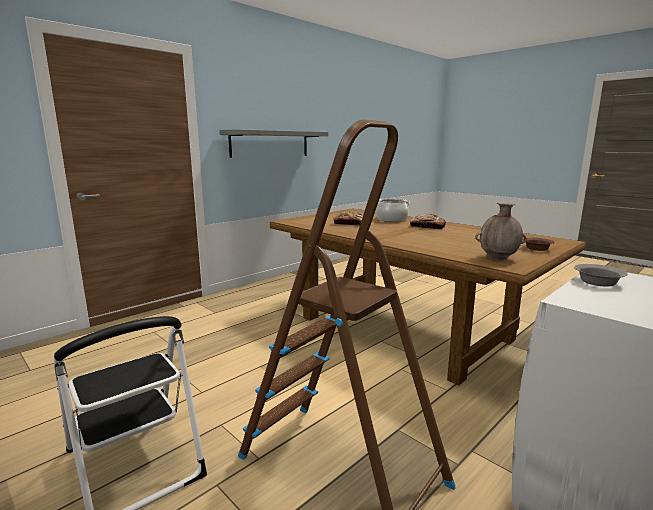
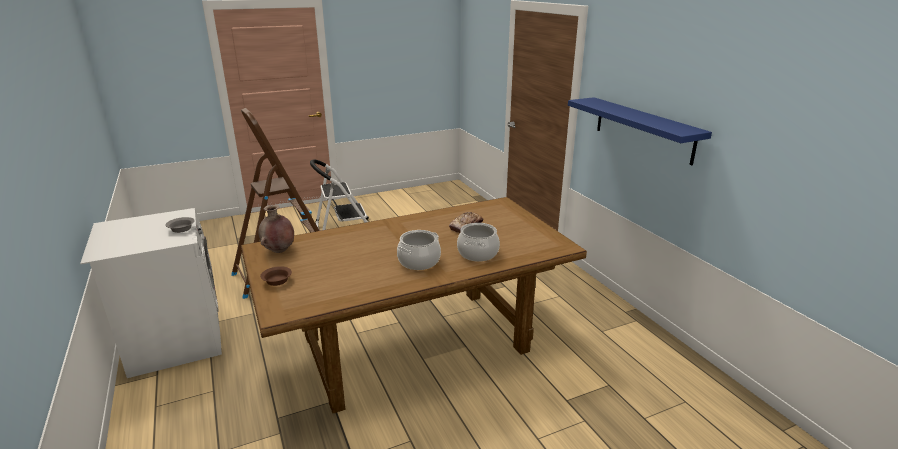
camera: 110 degrees right, 10 degrees up
(270, 144) = (643, 129): grey shelf -> blue shelf
(427, 227) = (419, 261): bread -> cooking pot

